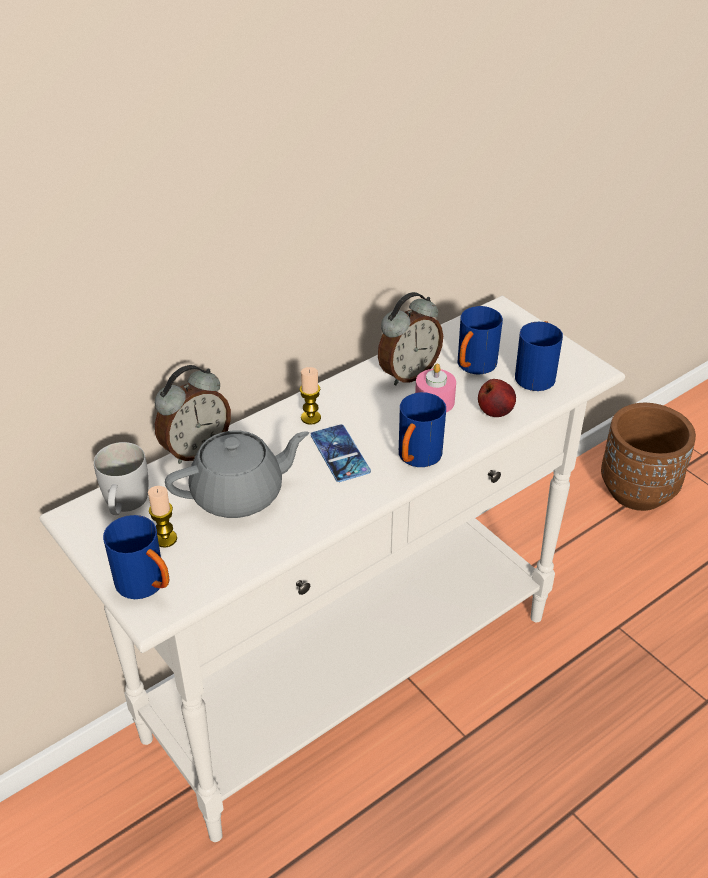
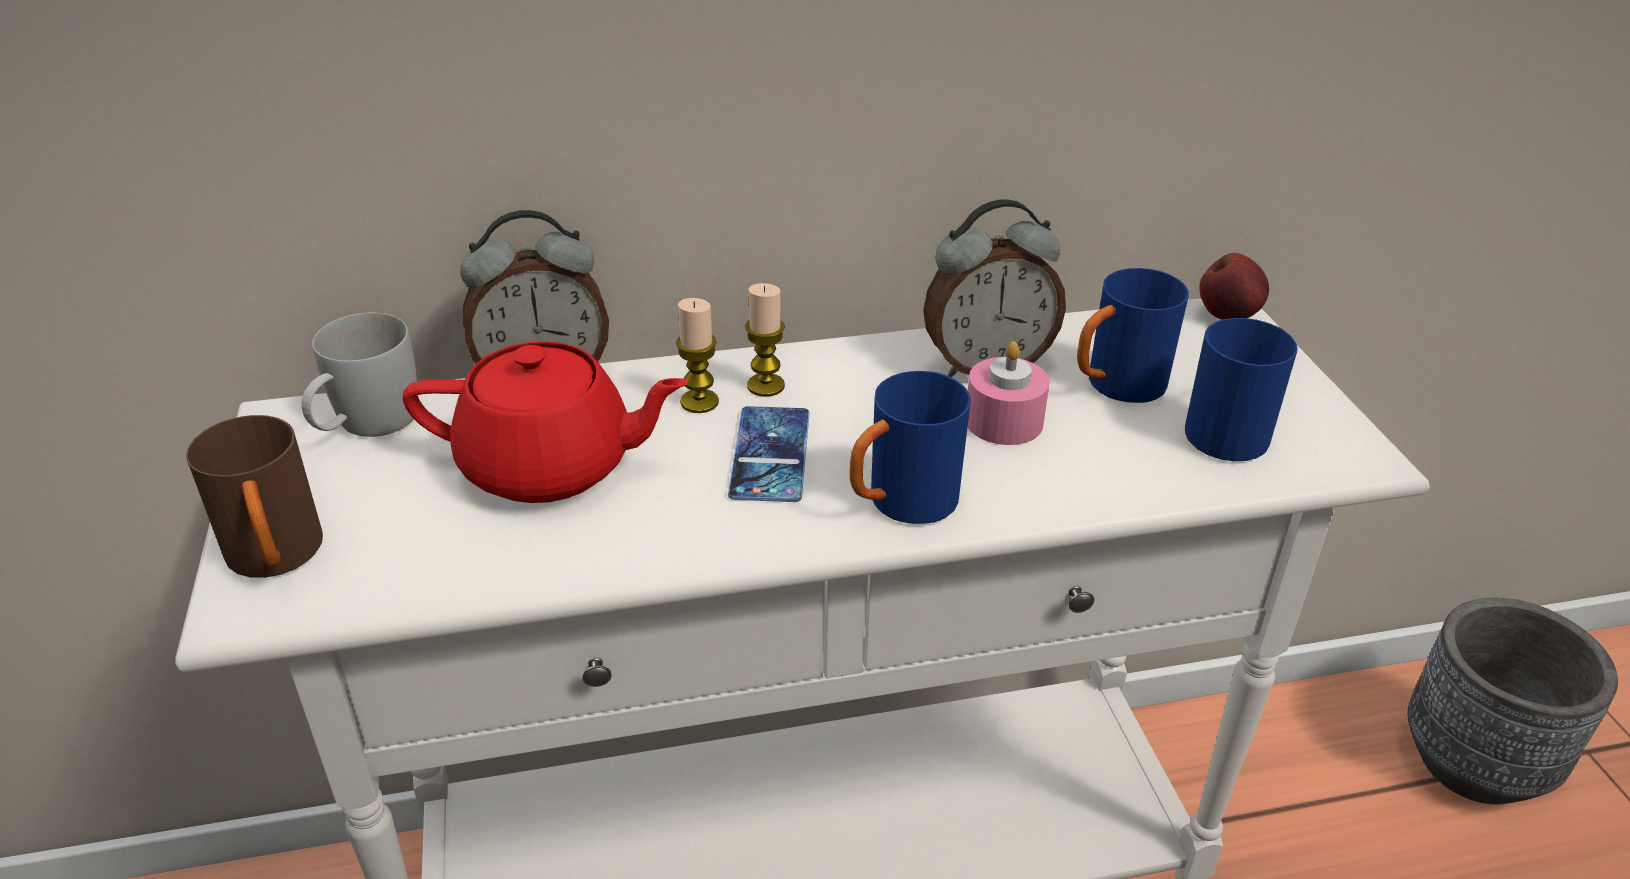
camera: 25 degrees right, 5 degrees down
(147, 586) = (277, 560): blue mug -> brown mug
(165, 539) = (375, 496): candle -> candle (699, 402)
(239, 494) = (551, 466): grey teapot -> red teapot
(495, 412) = (1109, 471): apple -> apple (1227, 316)
(637, 491) = (1474, 763): brown planter -> grey planter

